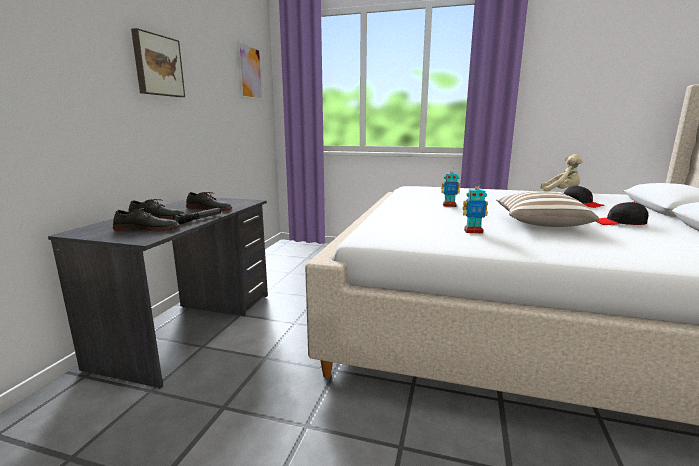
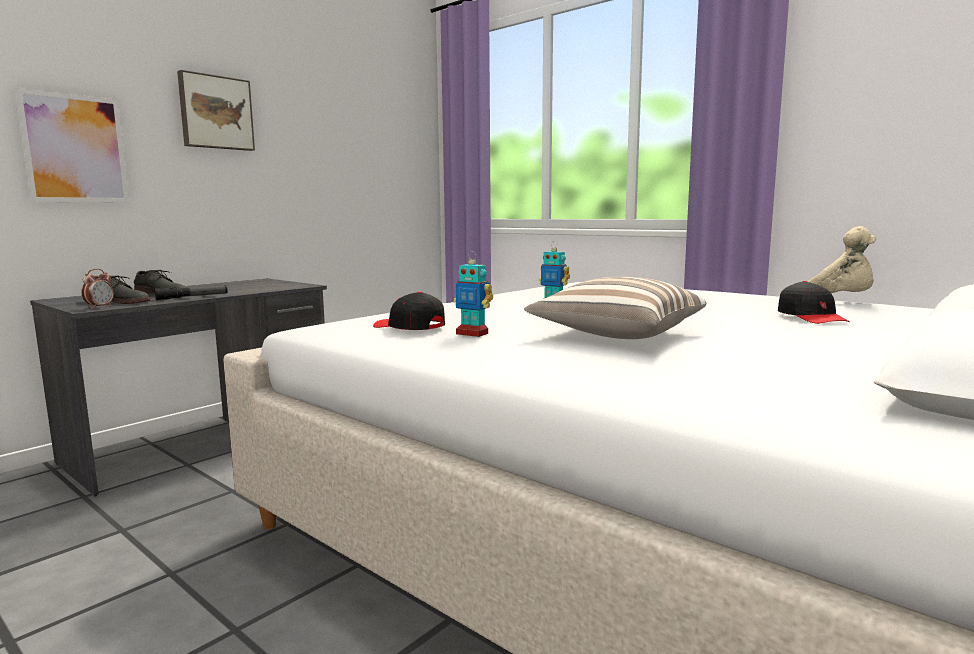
camera: 25 degrees right, 5 degrees down
(150, 237) = (100, 307): none -> alarm clock
(209, 209) = (236, 289): grey shoe -> none
(250, 72) = (388, 117): picture -> picture (75, 149)
(619, 223) = (782, 346): black cap -> black cap (409, 327)

